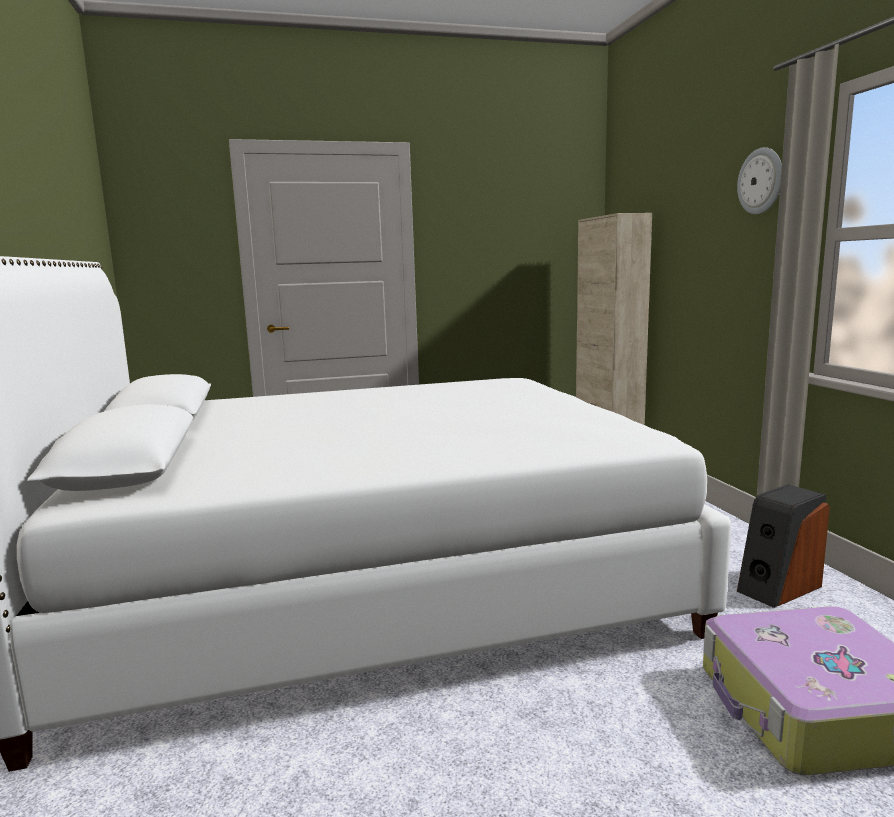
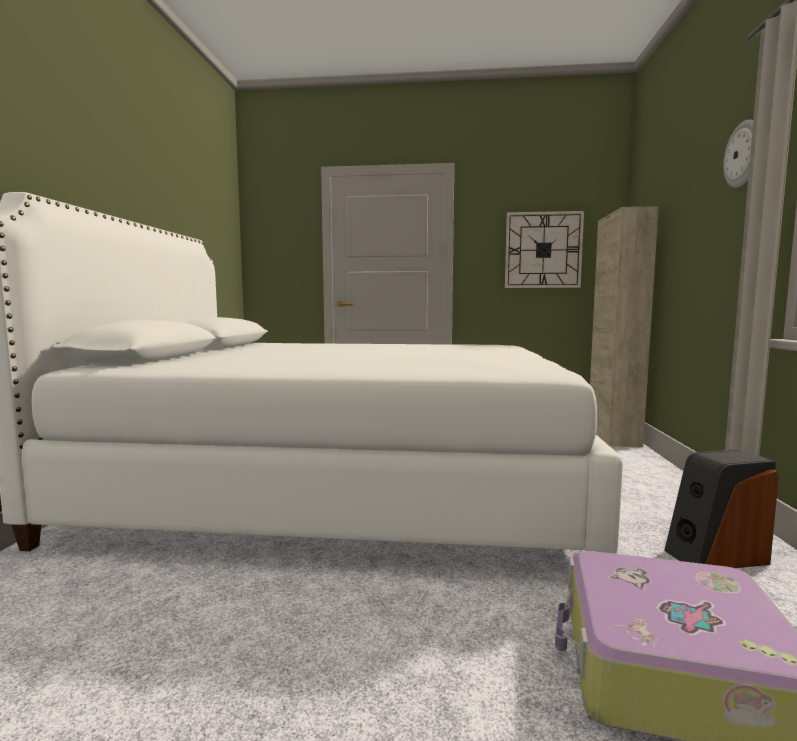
camera: 20 degrees right, 5 degrees down
(517, 252) = (543, 250): none -> wall clock

